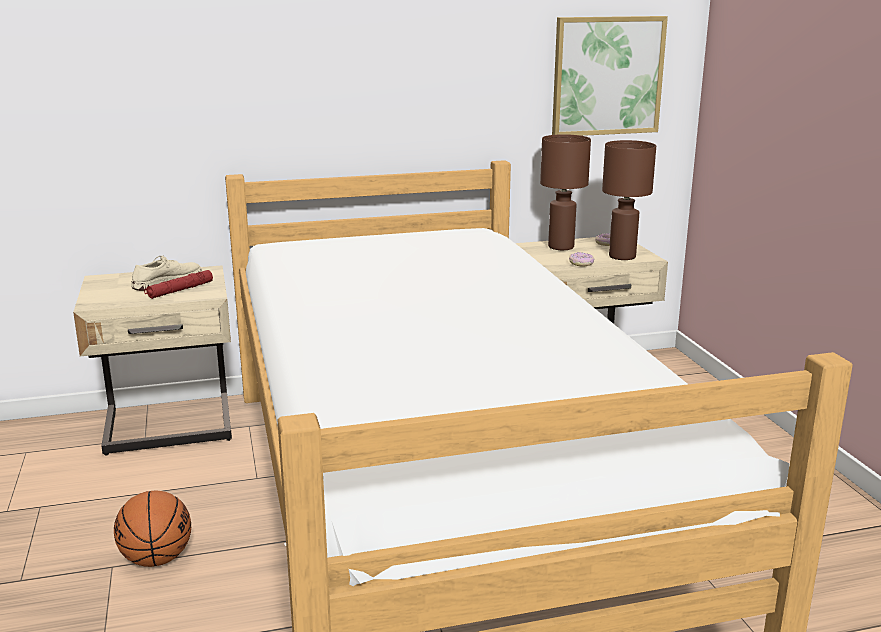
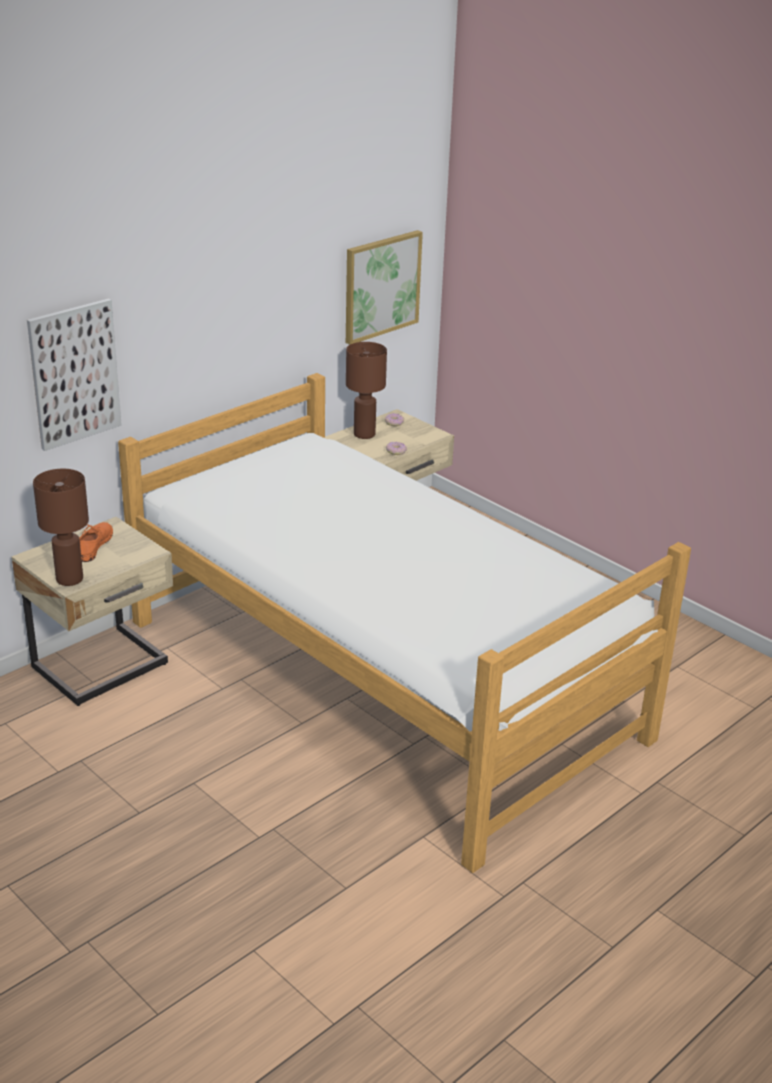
camera: 30 degrees left, 10 degrees up
(156, 559) = (219, 768): basketball -> none
(167, 280) = (94, 545): beige shoe -> orange shoe
(173, 84) = (74, 374): none -> picture
(180, 290) = (121, 553): red flashlight -> none
(622, 257) = (419, 437): brown table lamp -> brown table lamp (70, 580)

